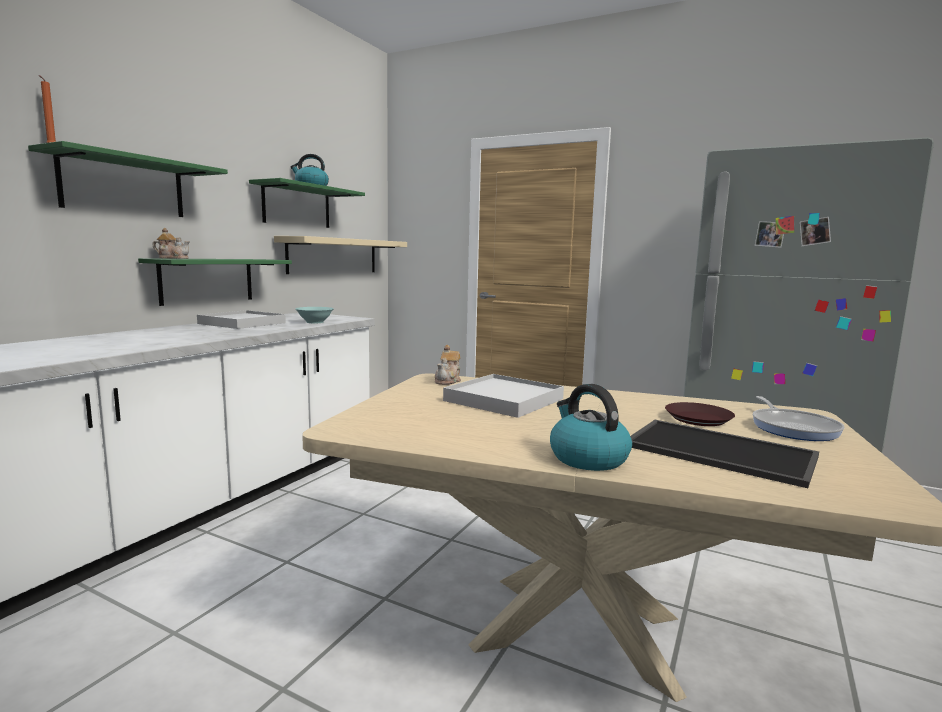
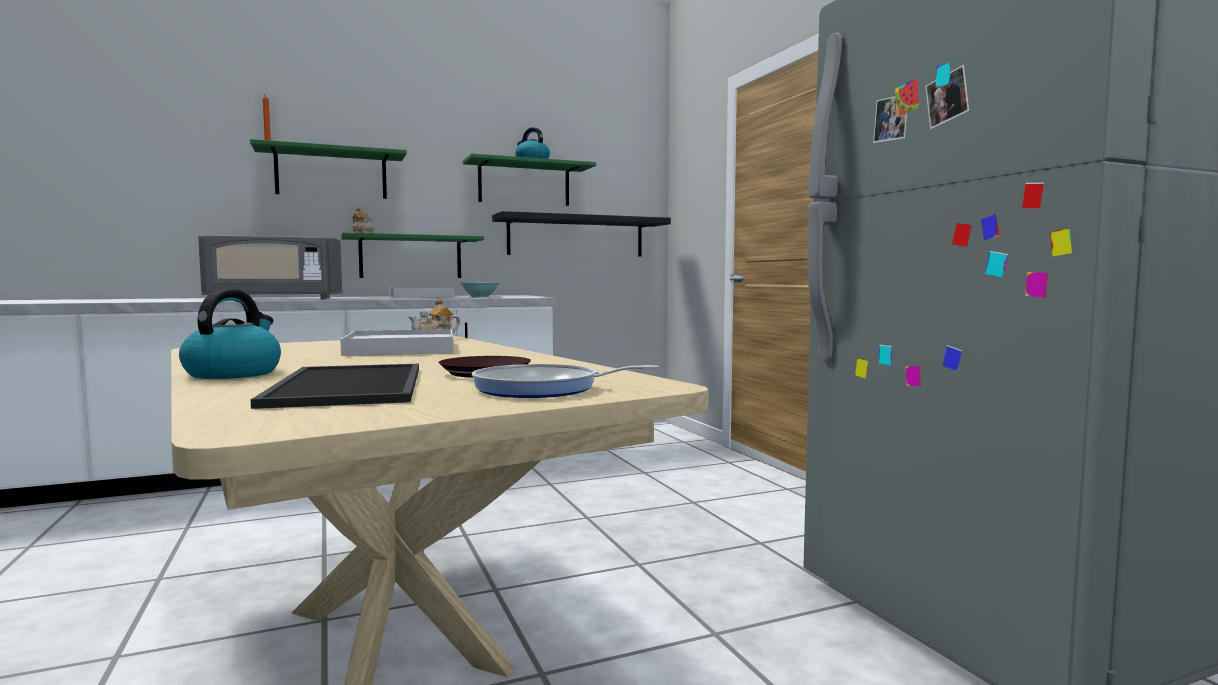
camera: 40 degrees right, 5 degrees down
(126, 343) = (275, 298): none -> grey microwave
(333, 256) = (576, 236): beige shelf -> black shelf
(793, 428) = (543, 389): frying pan -> frying pan turned 45 degrees clockwise

